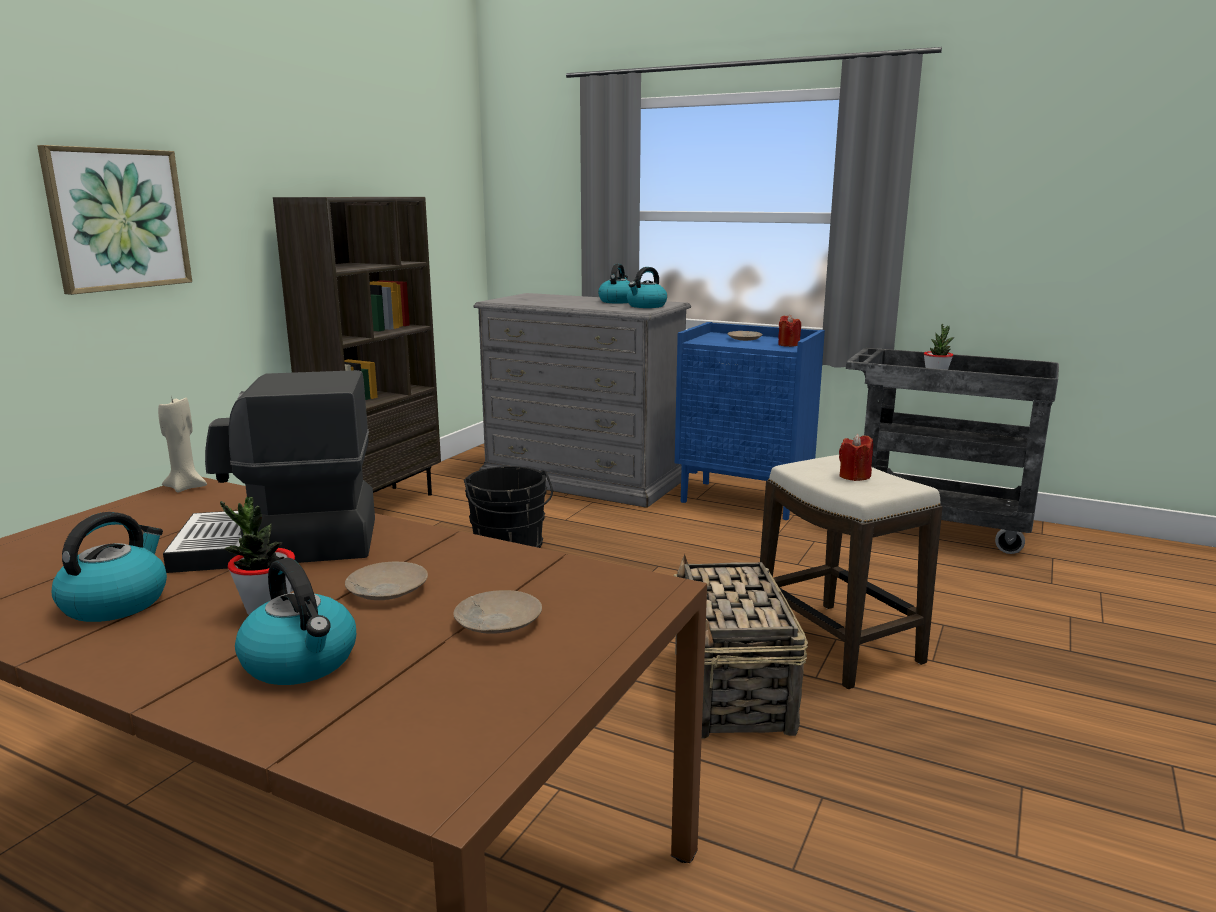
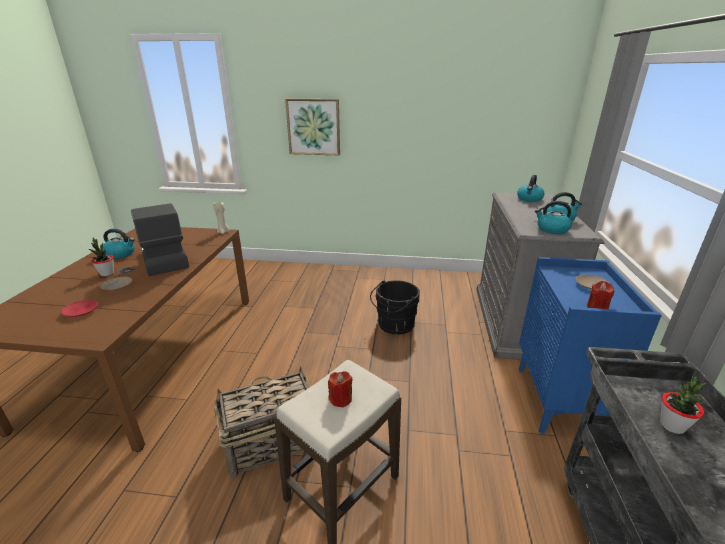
camera: 70 degrees right, 10 degrees up
(301, 662) = (66, 288): kettle -> kettle (529, 199)
(378, 505) = (414, 276): brown bookcase -> none
(497, 622) = (80, 311): beige plate -> red plate

